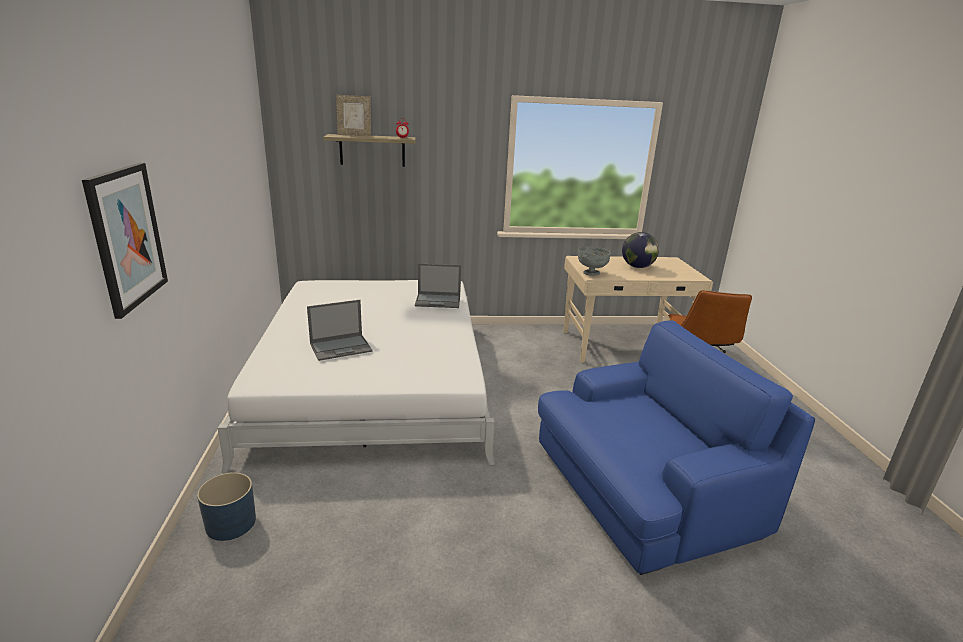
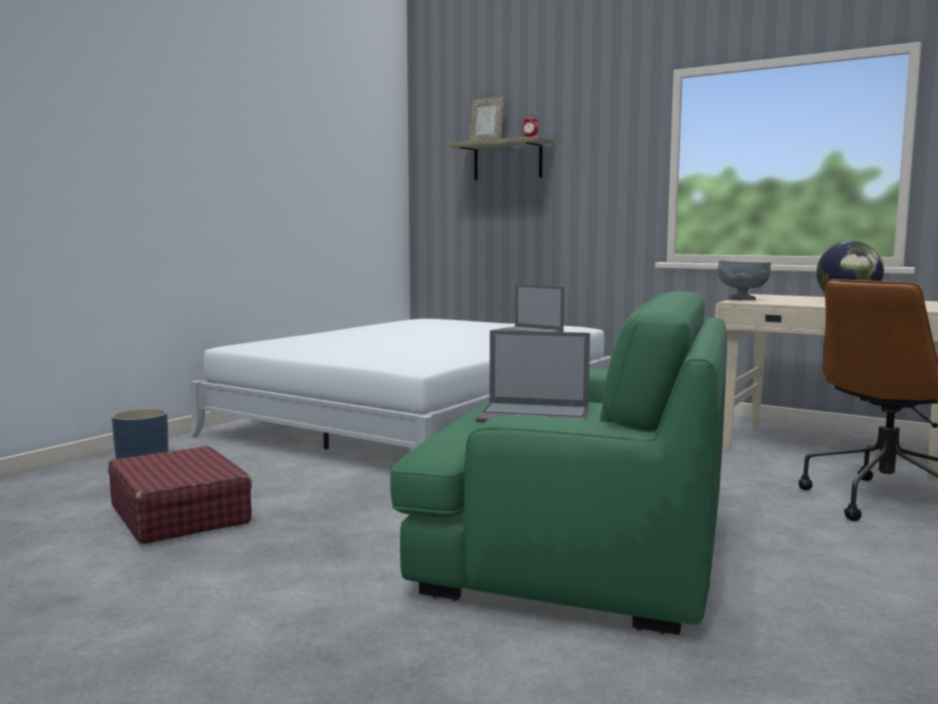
camera: 40 degrees right, 15 degrees down
(127, 237) = (113, 155): picture -> none
(341, 347) = (352, 341): laptop -> laptop (535, 415)
(386, 579) = (180, 514): none -> red suitcase
(643, 491) = (575, 549): blue armchair -> green armchair

